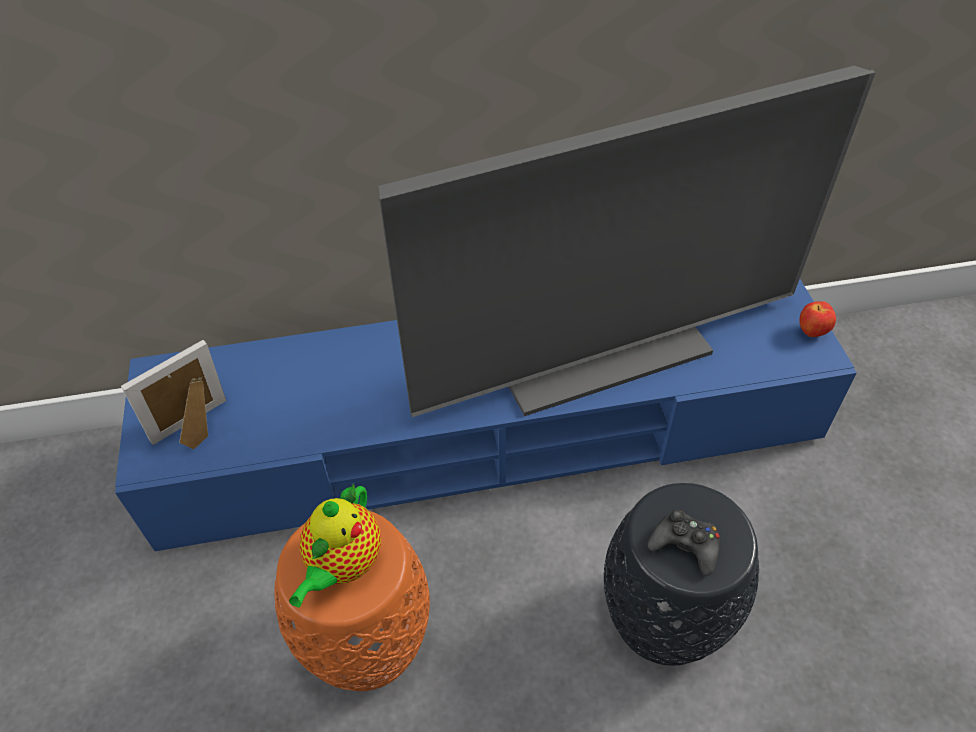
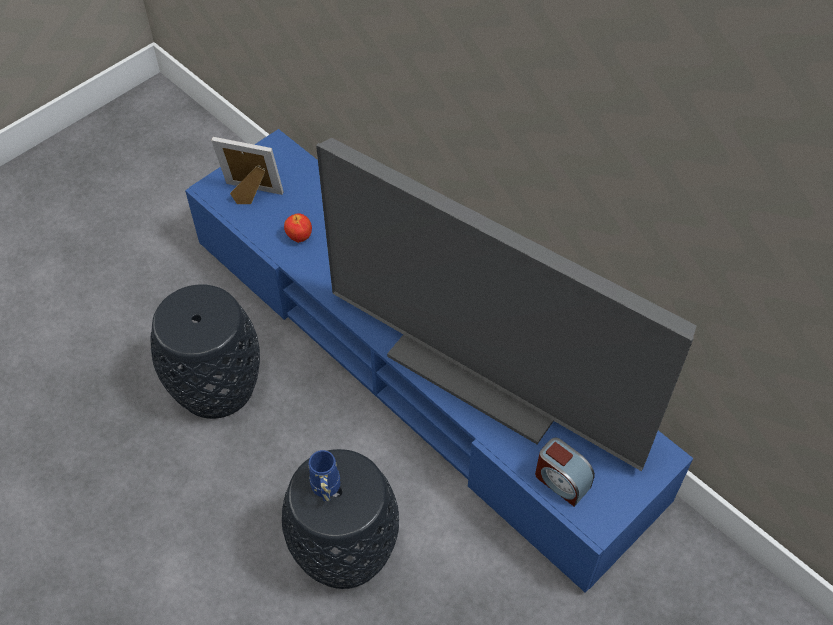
camera: 55 degrees right, 5 degrees up
(343, 565) = (195, 319): teapot -> none
(366, 638) = (217, 386): orange stool -> black stool
(685, 545) = (326, 490): black game controller -> blue mug
(763, 357) = (561, 481): none -> alarm clock
(812, 332) = (618, 505): apple -> apple (299, 237)

